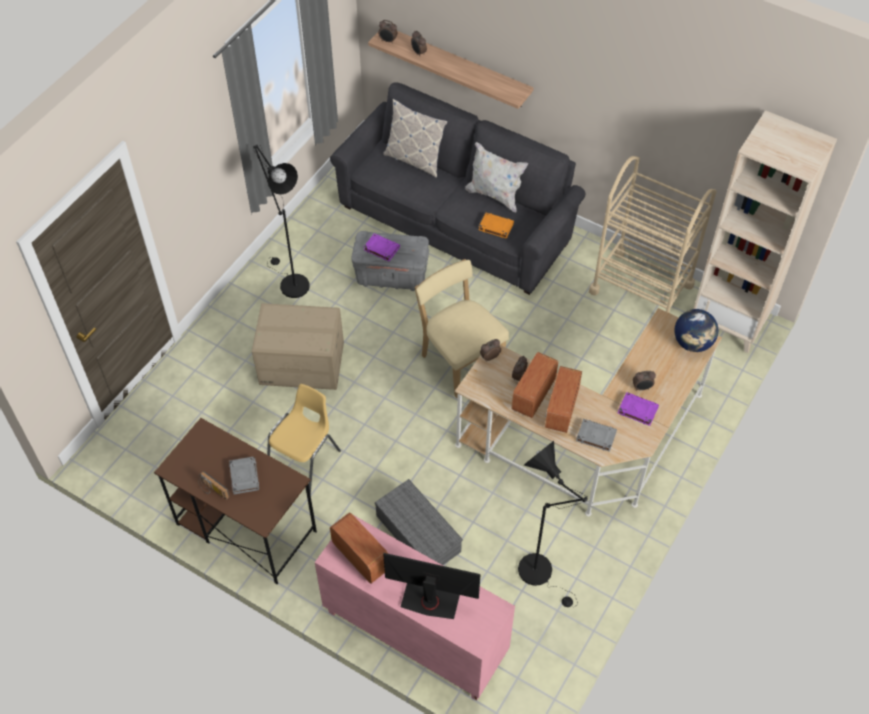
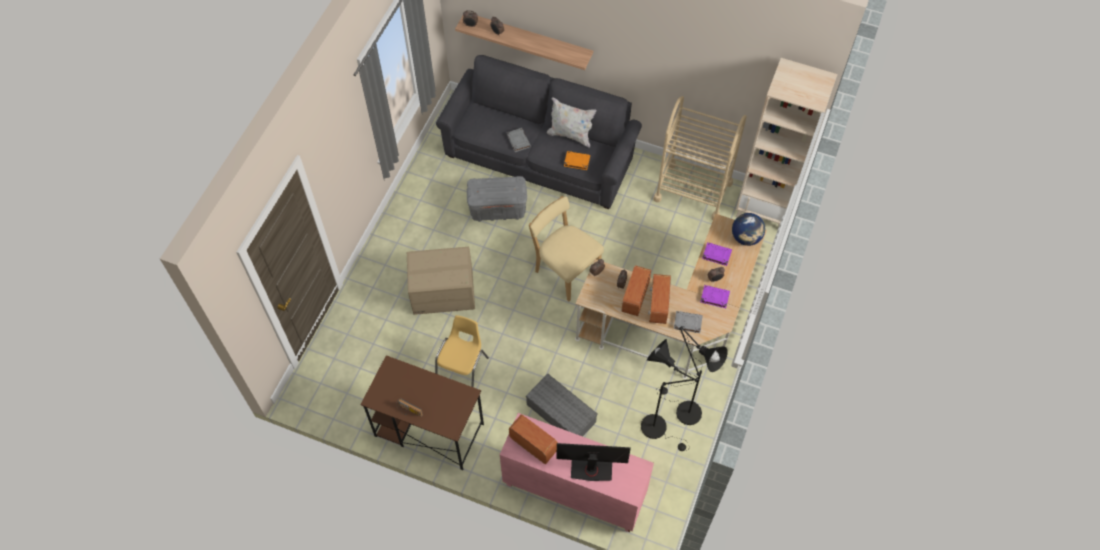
camera: 10 degrees left, 5 degrees up
(244, 476) = (430, 396): grey book -> grey book (518, 141)
(290, 283) = (419, 227): black floor lamp -> black floor lamp (684, 410)
(381, 249) = (489, 191): purple book -> purple book (716, 255)
(415, 159) = (502, 113): pillow -> none

